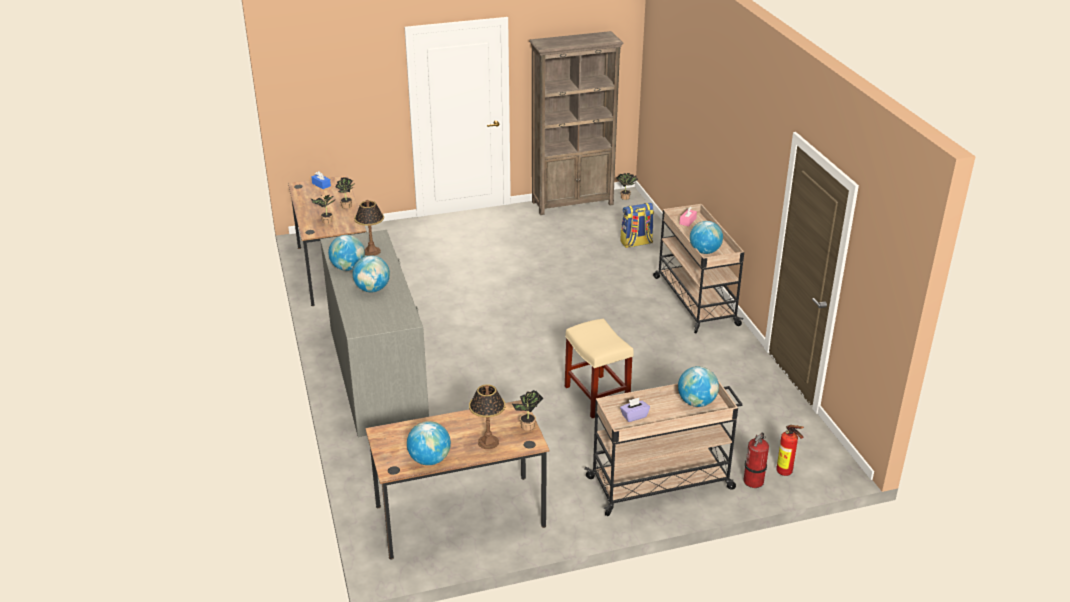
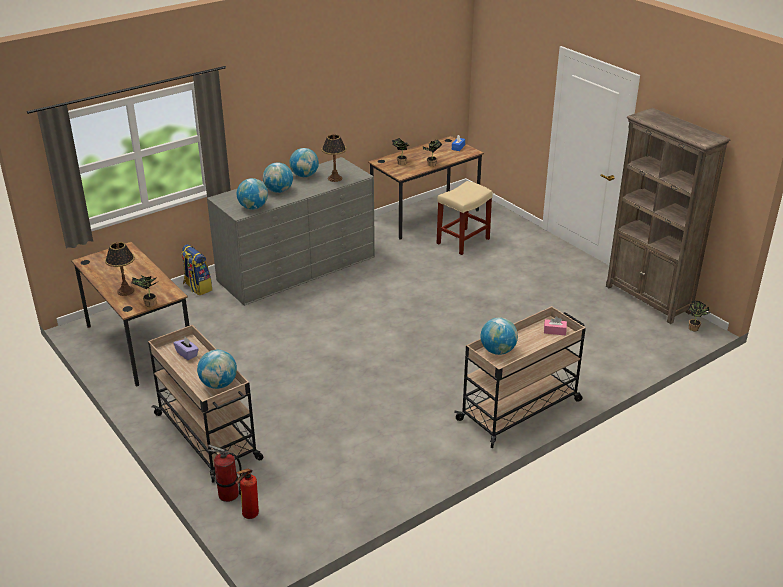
camera: 70 degrees right, 0 degrees up
(429, 459) = (99, 272): globe -> globe (253, 207)
(597, 397) = (318, 379): beige stool -> beige stool (462, 241)
(636, 243) = (603, 352): backpack -> backpack (197, 287)

